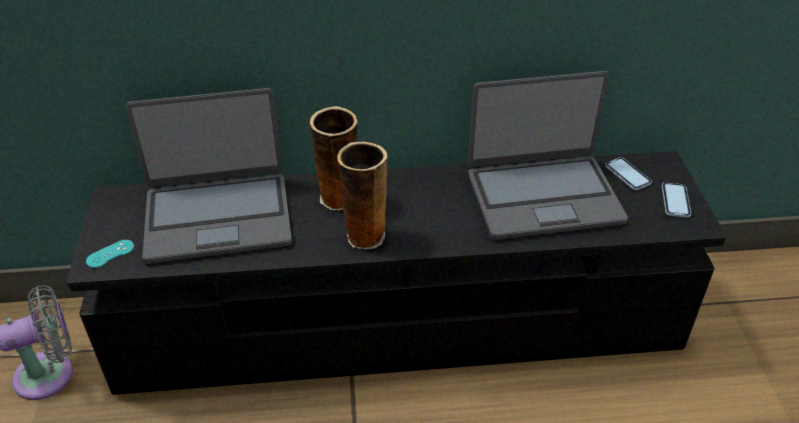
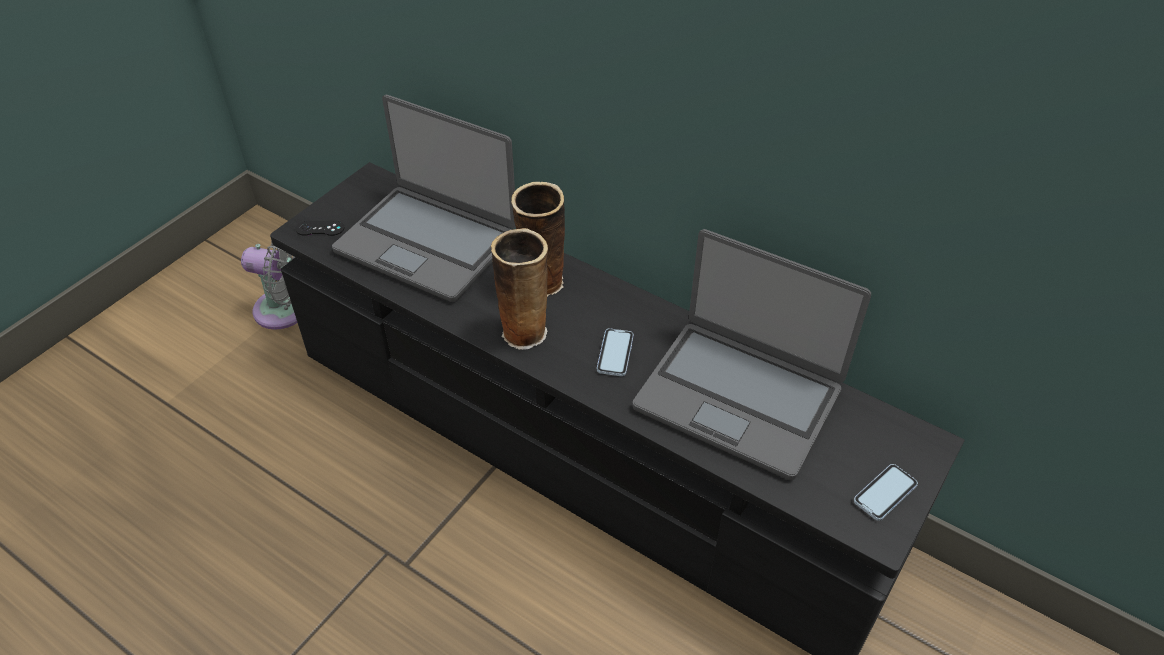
camera: 40 degrees right, 5 degrees up
(110, 254) = (320, 228): turquoise game controller -> black game controller
(627, 175) = (864, 430): phone -> phone (615, 353)

